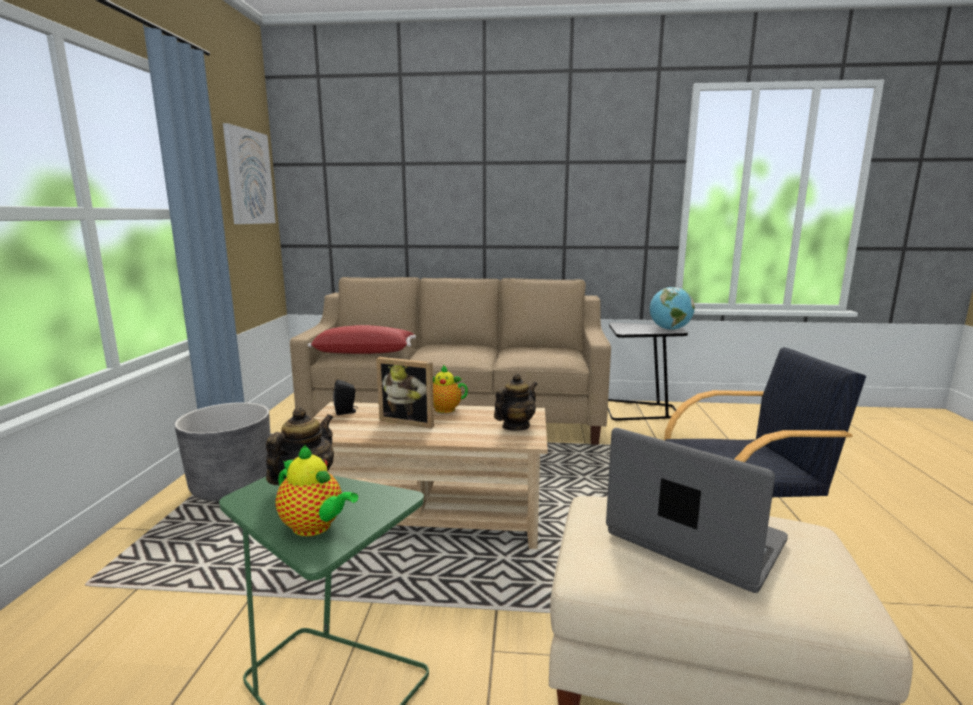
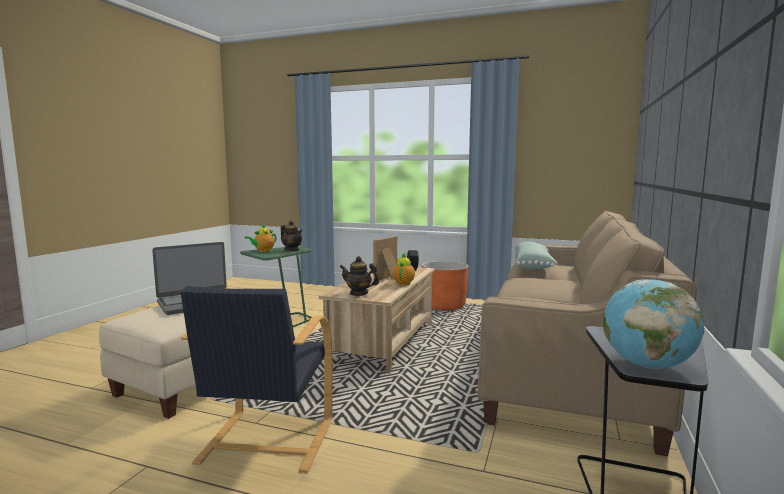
camera: 105 degrees right, 5 degrees down
(232, 486) = (444, 305): grey planter -> orange planter
(248, 177) = (586, 128): picture -> none
(364, 352) = (533, 266): red pillow -> green pillow
(515, 426) = (359, 293): teapot -> teapot turned 135 degrees clockwise

